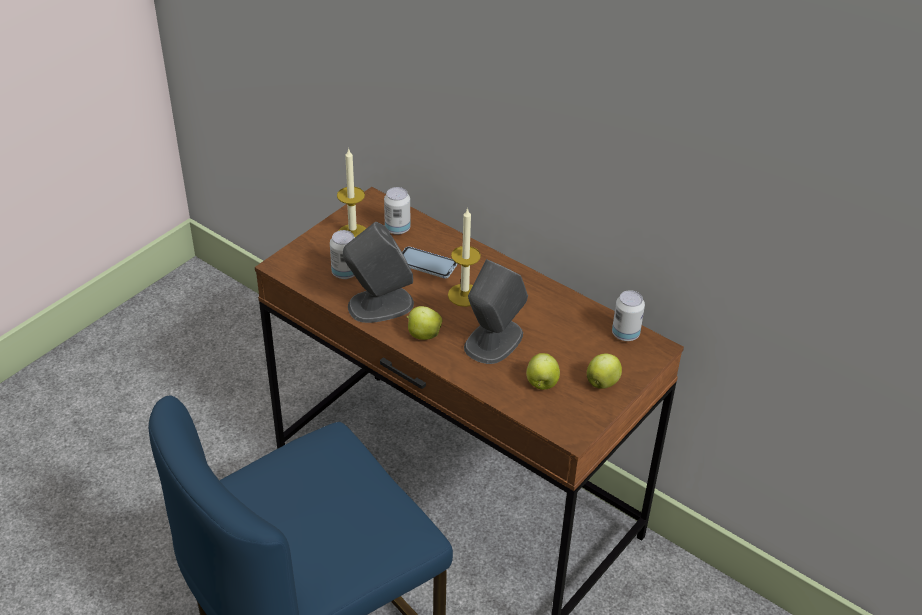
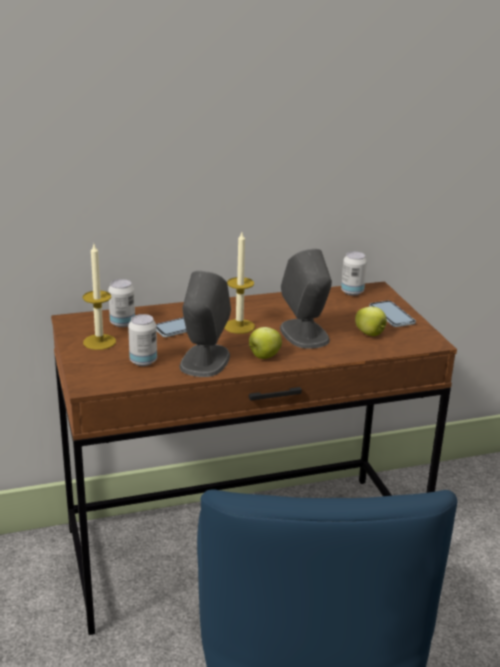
camera: 55 degrees left, 15 degrees down
(602, 382) = (391, 315): apple -> phone

